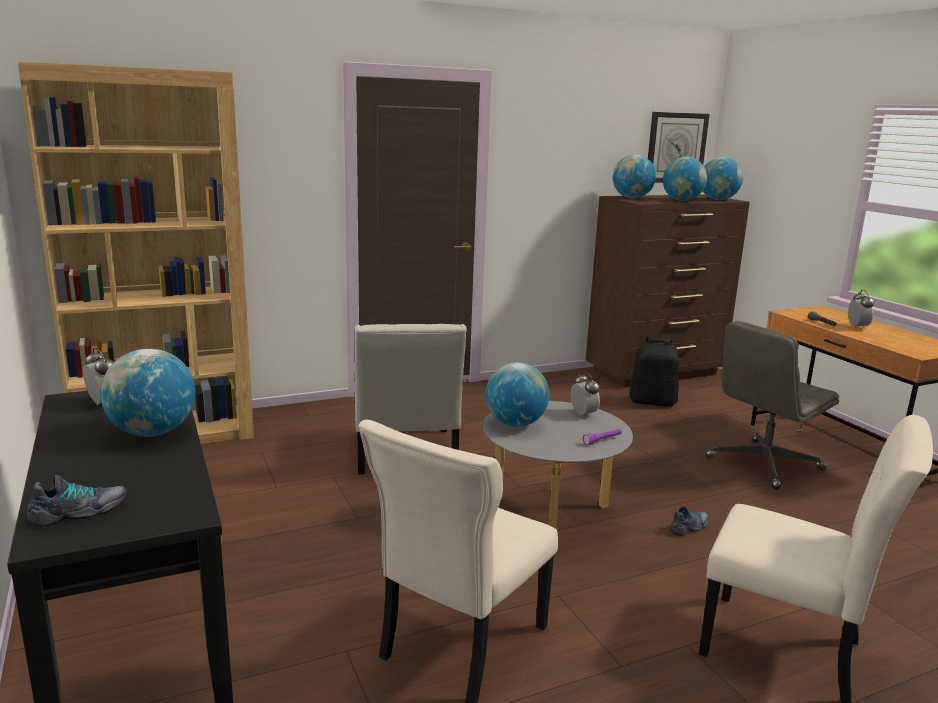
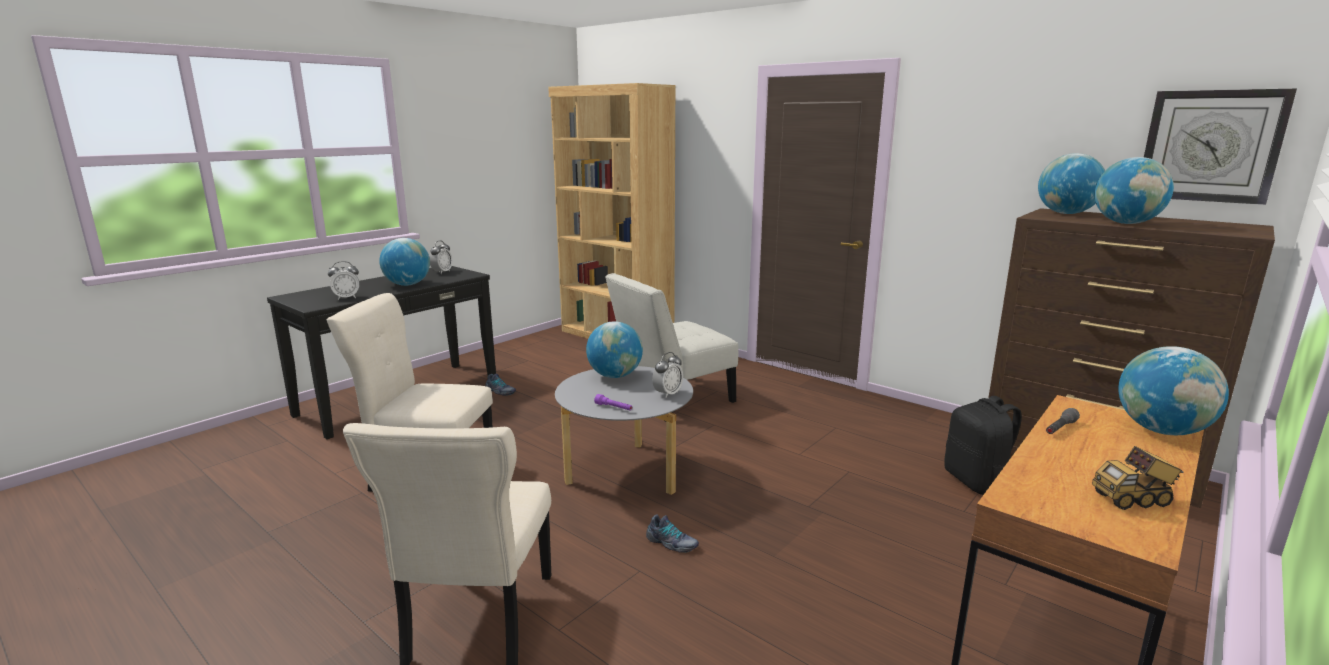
camera: 65 degrees right, 0 degrees up
(80, 512) = (312, 294): shoe -> shoe (500, 391)
(718, 200) = (1217, 230): globe -> globe (1161, 431)
(763, 464) = (899, 581): grey office chair -> none
(857, 327) = (1100, 454): alarm clock -> alarm clock (347, 298)
(912, 337) = (1133, 499): none -> toy truck

